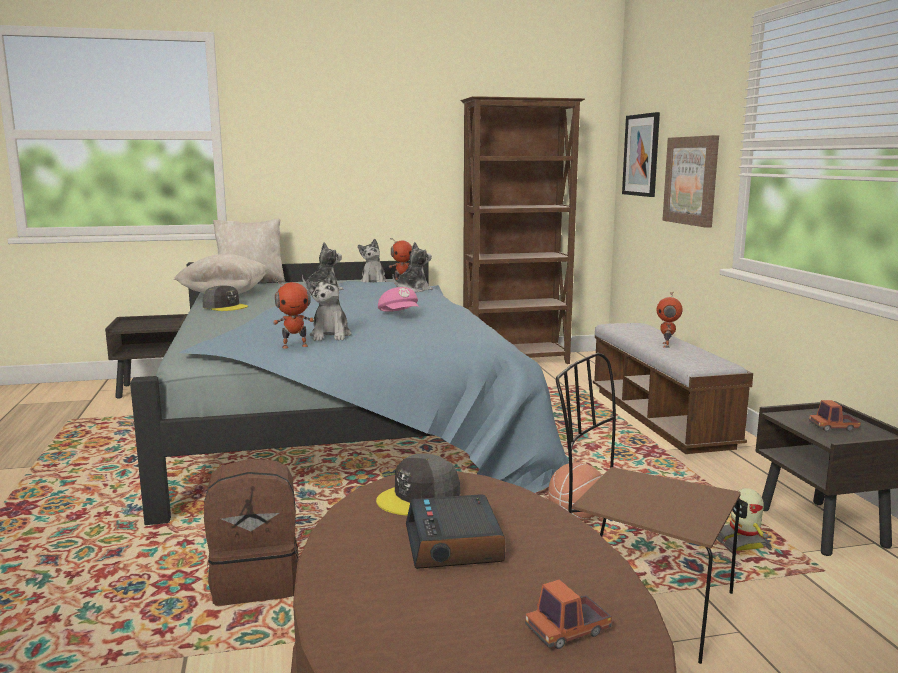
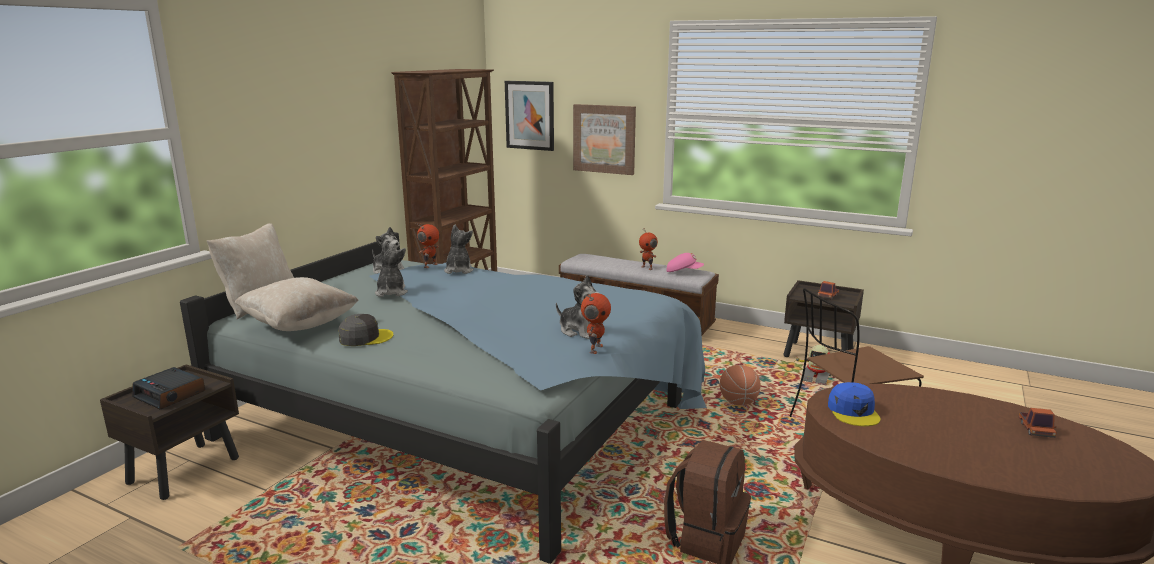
camera: 50 degrees left, 5 degrees up
(400, 315) = (551, 297): pink cap -> pink cap (684, 272)
(419, 497) = (853, 411): grey cap -> blue cap
(455, 544) = (927, 423): alarm clock -> alarm clock (170, 394)

